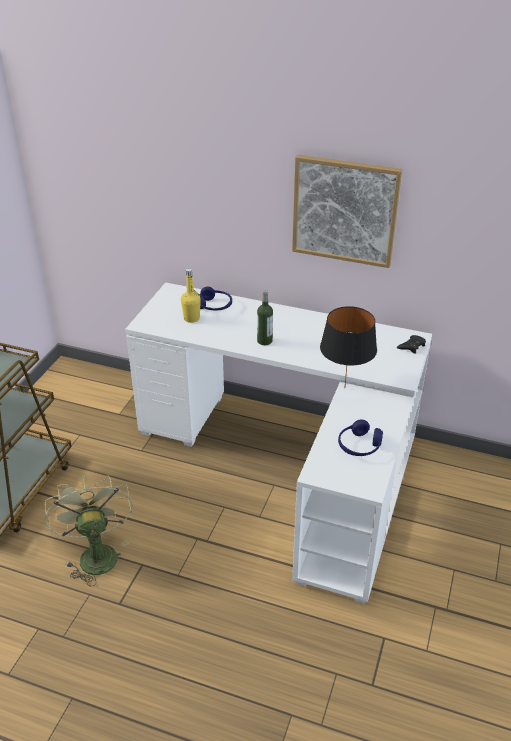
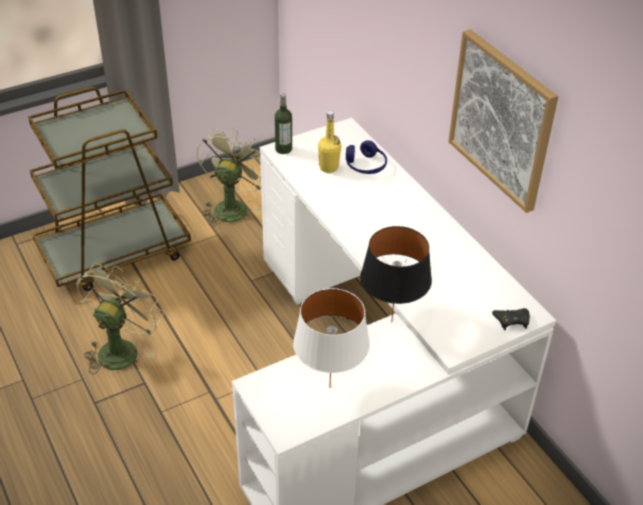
camera: 40 degrees right, 5 degrees up
(68, 410) = (232, 206): none -> green fan
(264, 341) = (367, 228): bottle -> bottle (283, 149)
(359, 446) = (329, 387): blue headphones -> white table lamp

